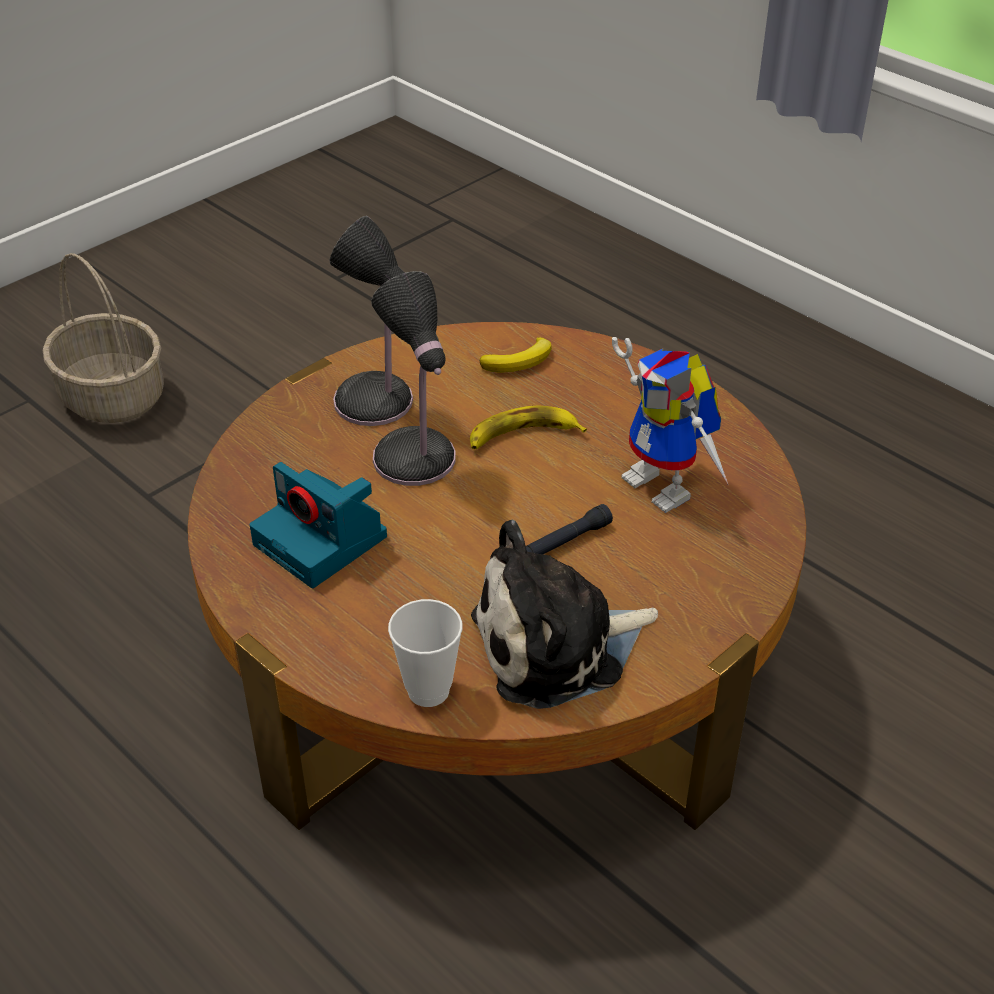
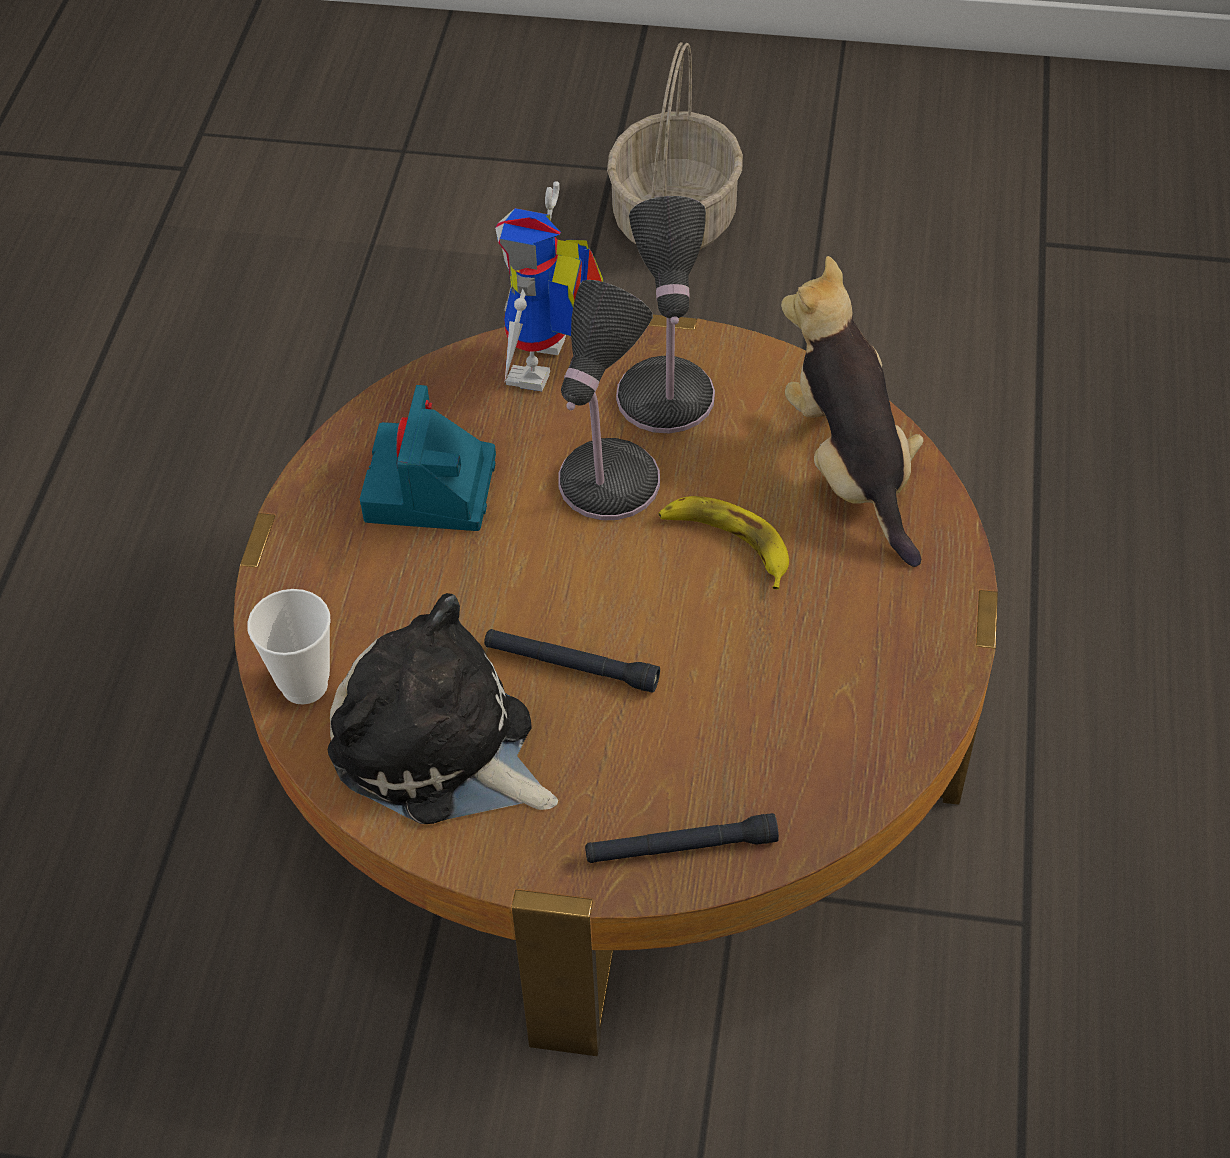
camera: 55 degrees right, 10 degrees up
(520, 361) = (850, 468): banana -> plush toy
(668, 487) = (762, 711): toy robot -> toy robot (547, 369)
(741, 572) = (681, 847): none -> black flashlight

